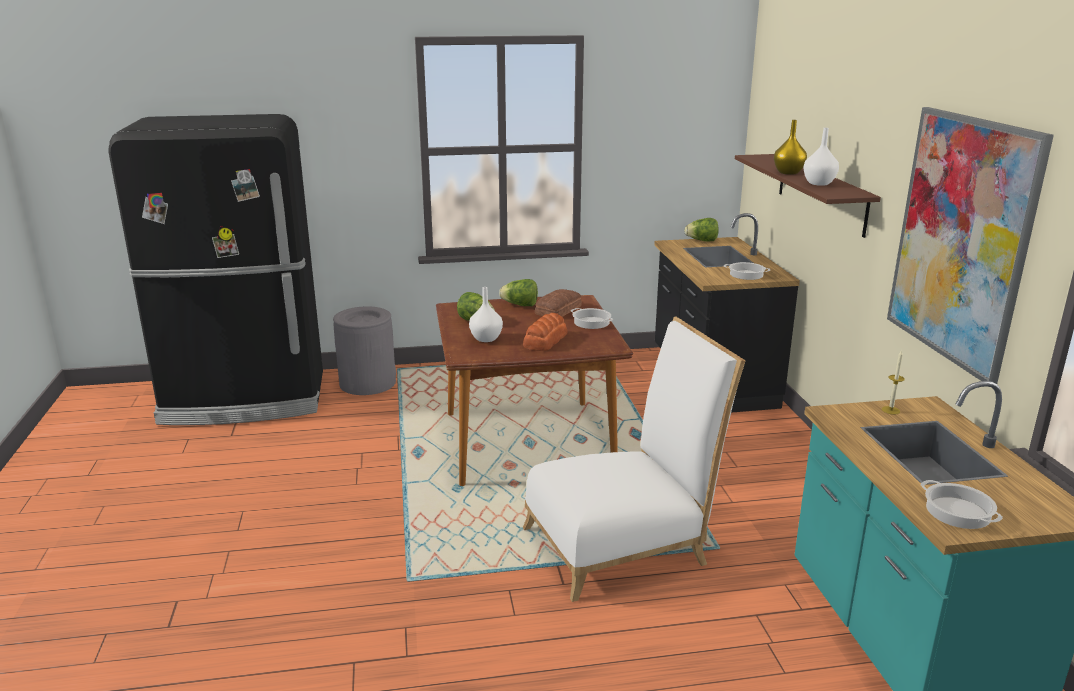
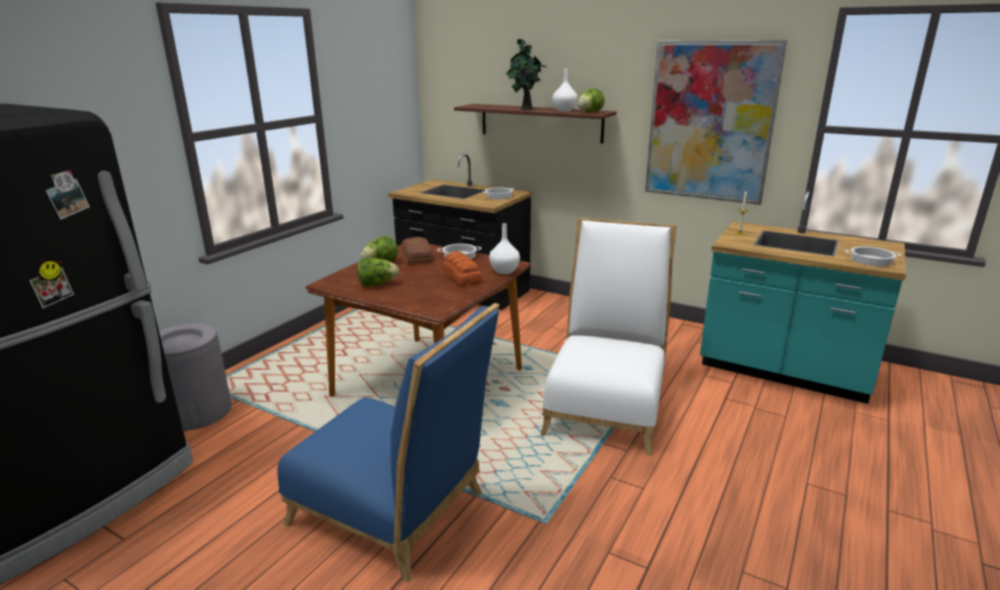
camera: 50 degrees left, 0 degrees up
(349, 510) = (396, 513): none -> blue chair
(485, 339) = (419, 292): white vase -> white vase (504, 271)
(702, 241) = (419, 186): lettuce -> lettuce (589, 112)
(787, 172) = (525, 109): yellow vase -> potted plant

